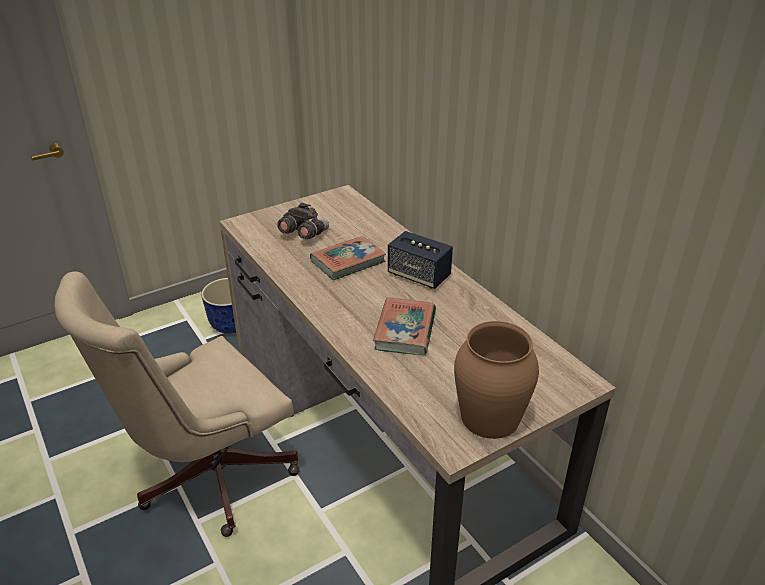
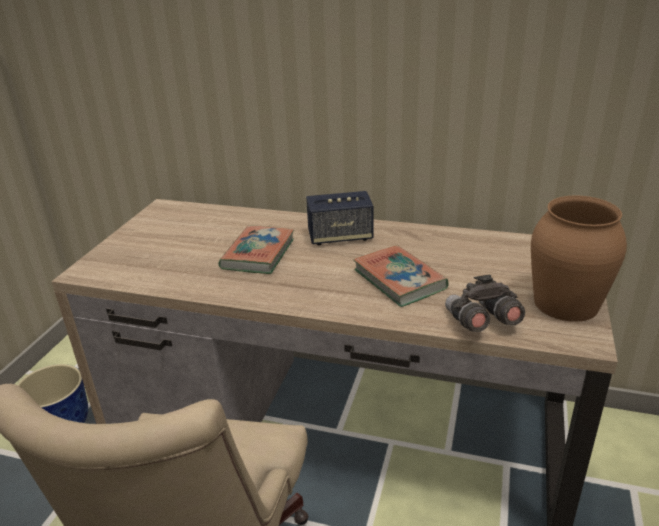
camera: 40 degrees left, 5 degrees down
(303, 235) = (176, 253): grey binoculars -> grey binoculars (480, 323)

